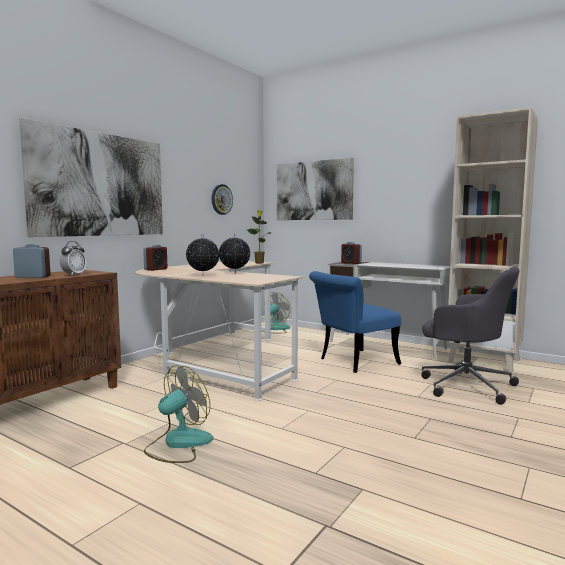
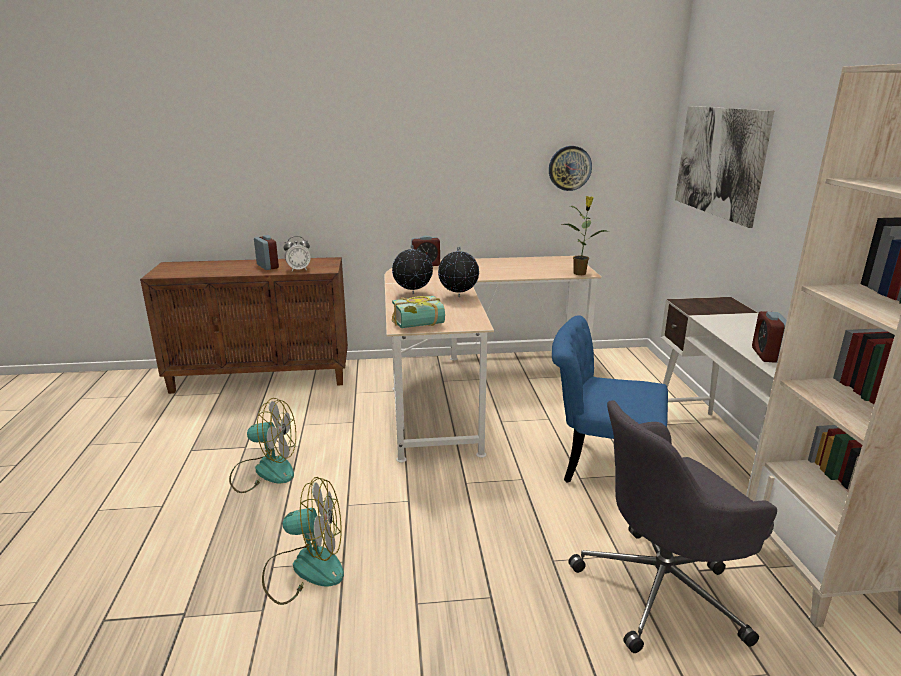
camera: 50 degrees right, 15 degrees up
(100, 185) = (368, 163): picture -> none
(262, 280) = (420, 325): none -> book
(275, 329) = (630, 365): fan -> fan (305, 568)
(351, 263) = (702, 308): alarm clock -> alarm clock (767, 355)
(464, 385) = (663, 589): grey office chair -> grey office chair turned 75 degrees clockwise

